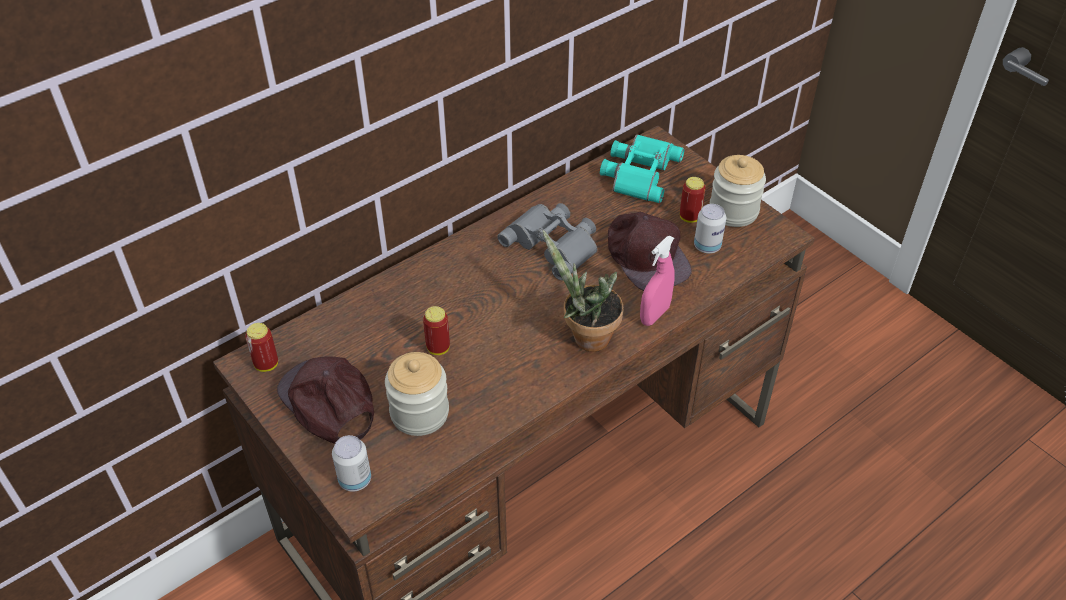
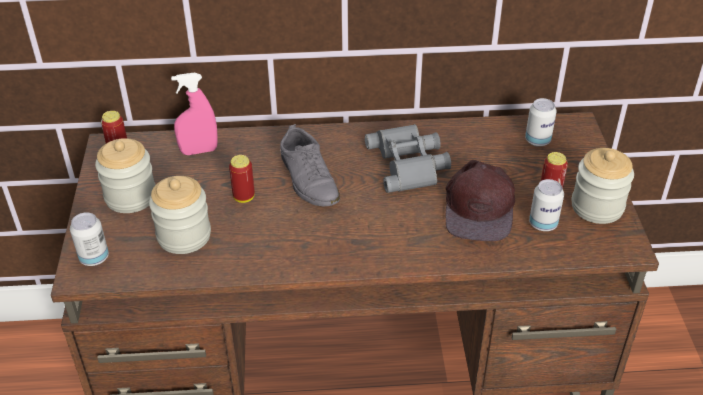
camera: 35 degrees right, 5 degrees down
(327, 403) = (131, 197): brown cap -> jar
(479, 301) = (308, 178): none -> grey shoe
(585, 337) = (364, 244): potted plant -> none
(638, 172) = (537, 140): turquoise binoculars -> can
(654, 315) = (440, 256): pink spray bottle -> pink spray bottle (199, 151)

